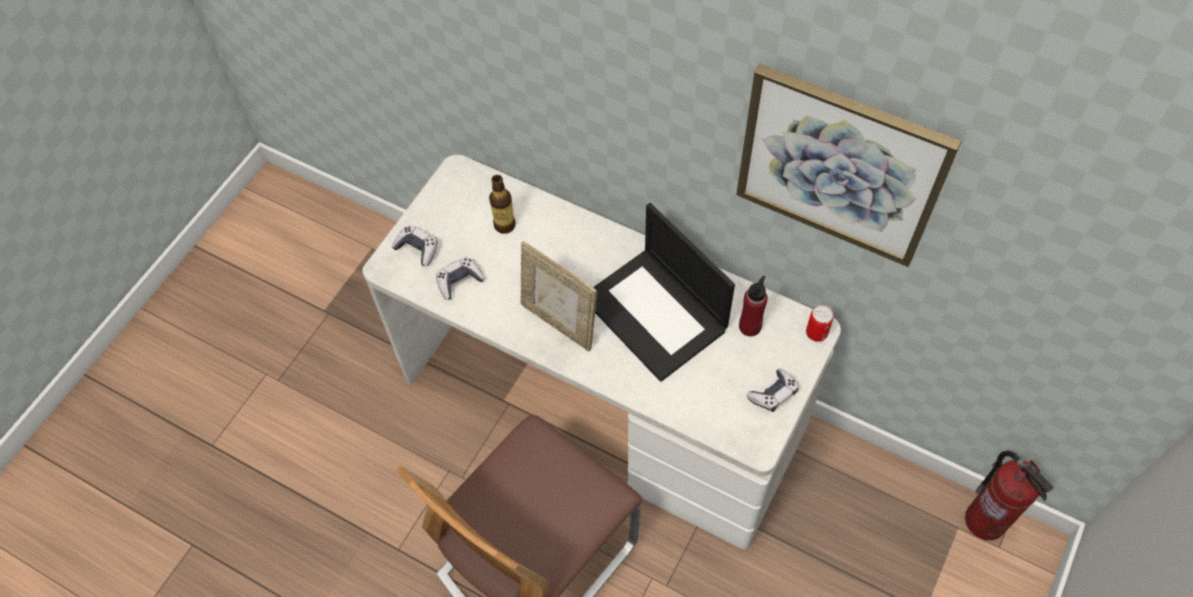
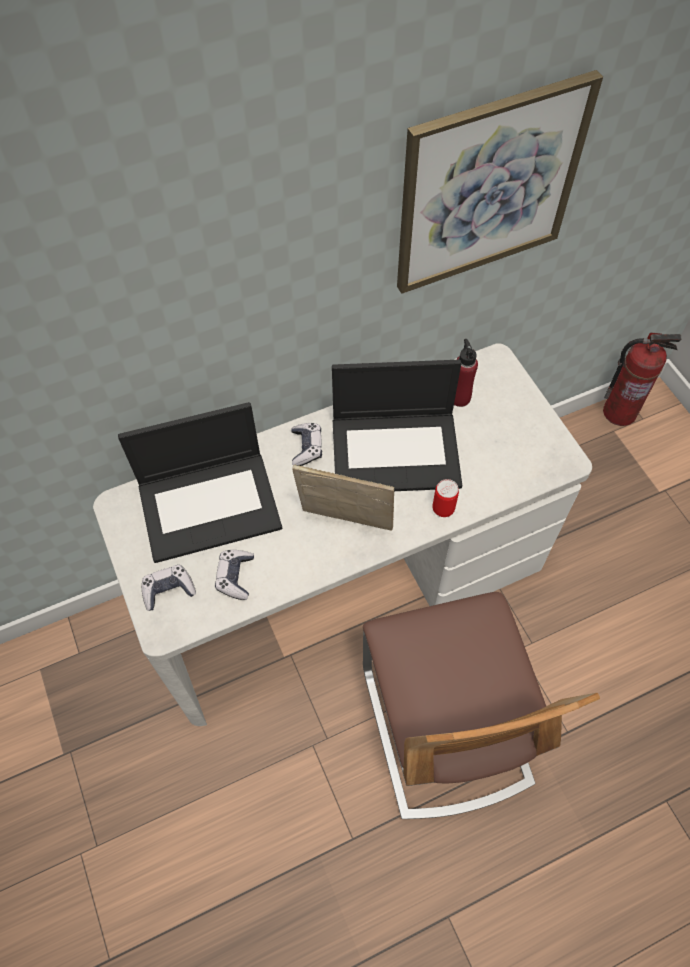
camera: 55 degrees left, 0 degrees up
(505, 225) = (210, 504): bottle -> laptop
(559, 322) = (345, 524): picture frame -> picture frame turned 150 degrees counterclockwise
(773, 394) = (530, 422): game controller -> game controller (307, 448)
(816, 333) = (499, 362): can -> can (443, 508)

